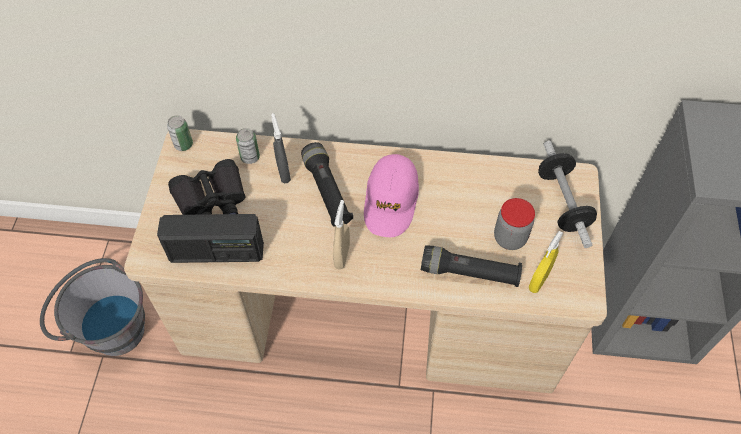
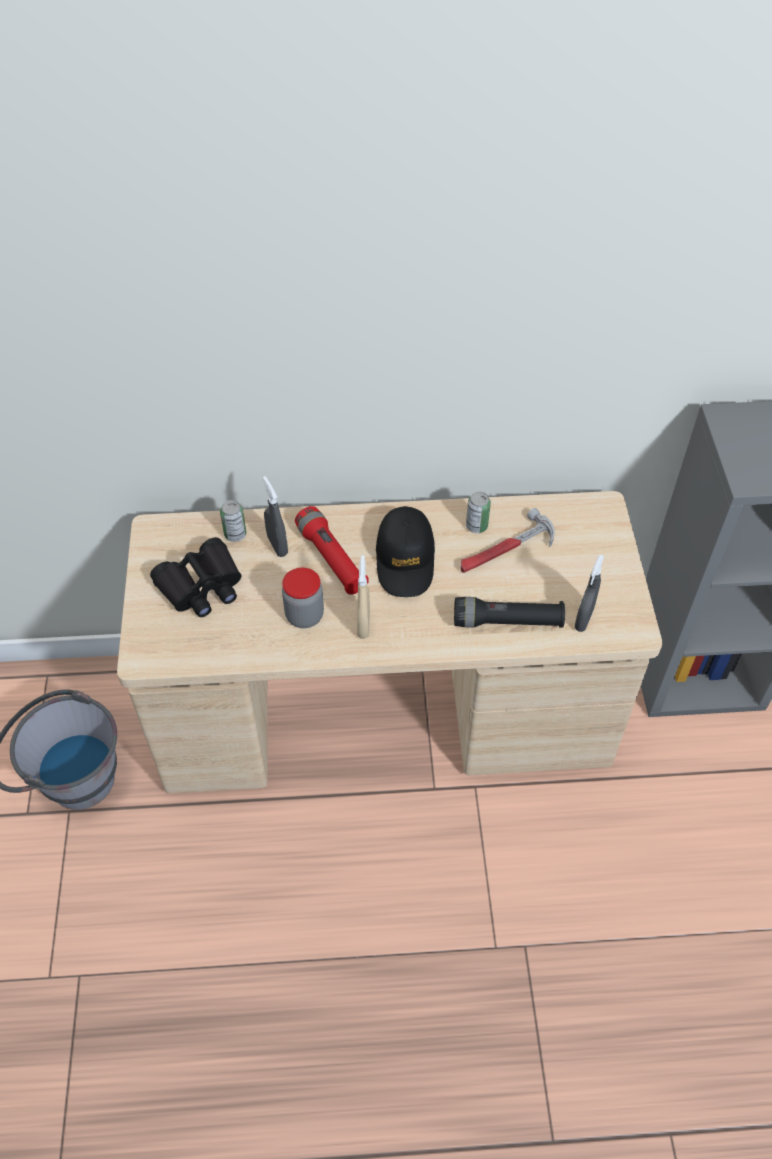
camera: 10 degrees left, 5 degrees down
(183, 144) = (155, 531): can -> can (476, 526)
(216, 252) = (220, 641): radio -> none
(327, 191) = (331, 559): black flashlight -> red flashlight
(391, 201) = (405, 559): pink cap -> black cap
(481, 205) = (506, 550): none -> hammer
(510, 238) = (543, 579): jar -> jar (304, 615)
(538, 281) = (583, 619): yellow spray bottle -> grey spray bottle
(562, 202) = (593, 535): dumbbell -> none

